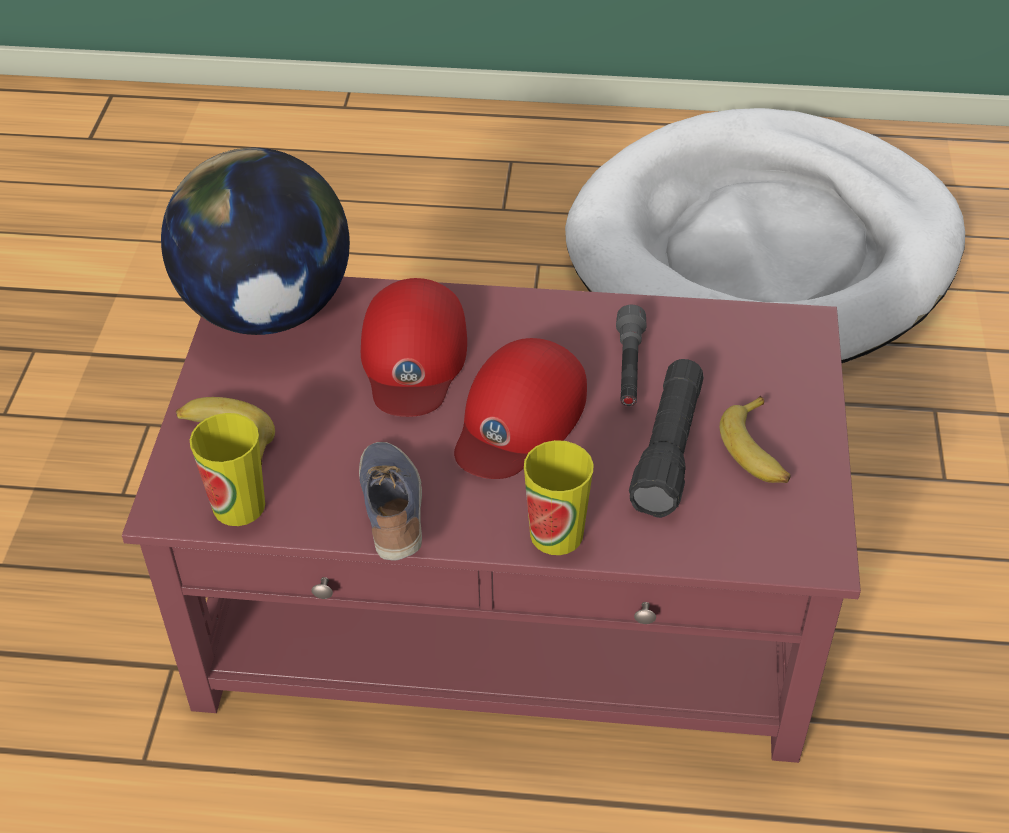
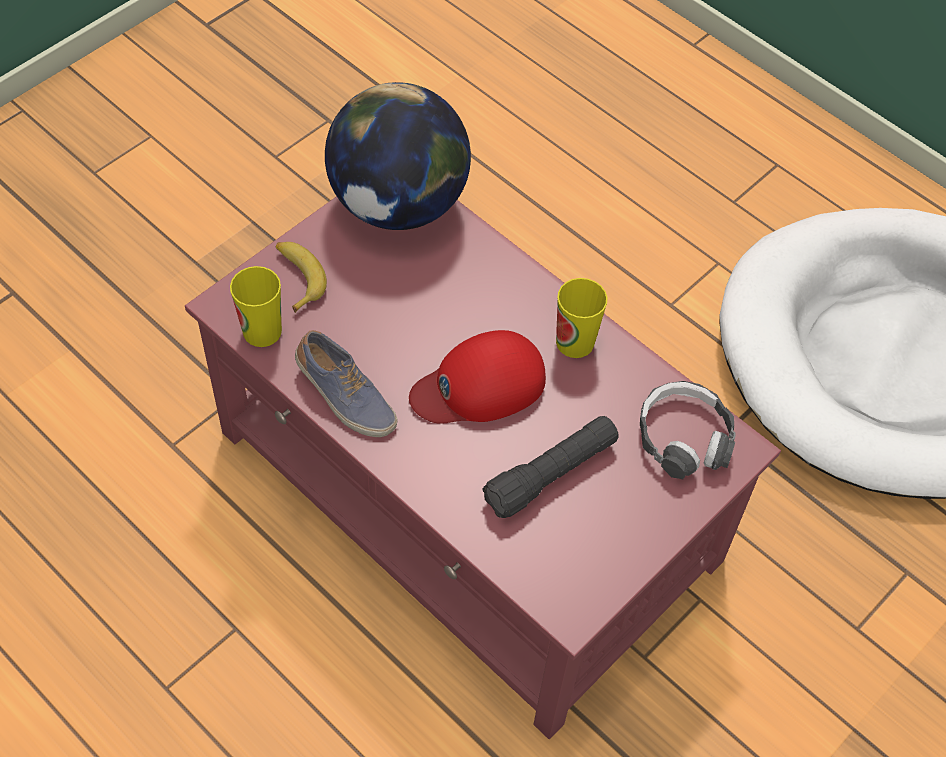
camera: 35 degrees right, 10 degrees up
(394, 511) = (344, 397): shoe -> shoe turned 105 degrees clockwise
(413, 356) = (456, 297): red cap -> none
(556, 534) = (424, 481): cup -> cup (575, 342)
(629, 368) = (586, 398): grey flashlight -> none
(748, 346) = (683, 437): none -> headphones
(758, 450) = (610, 516): banana -> none

